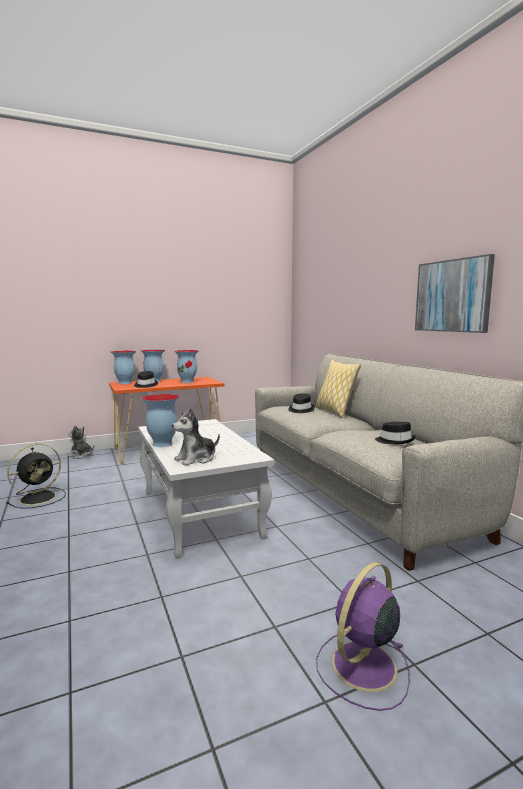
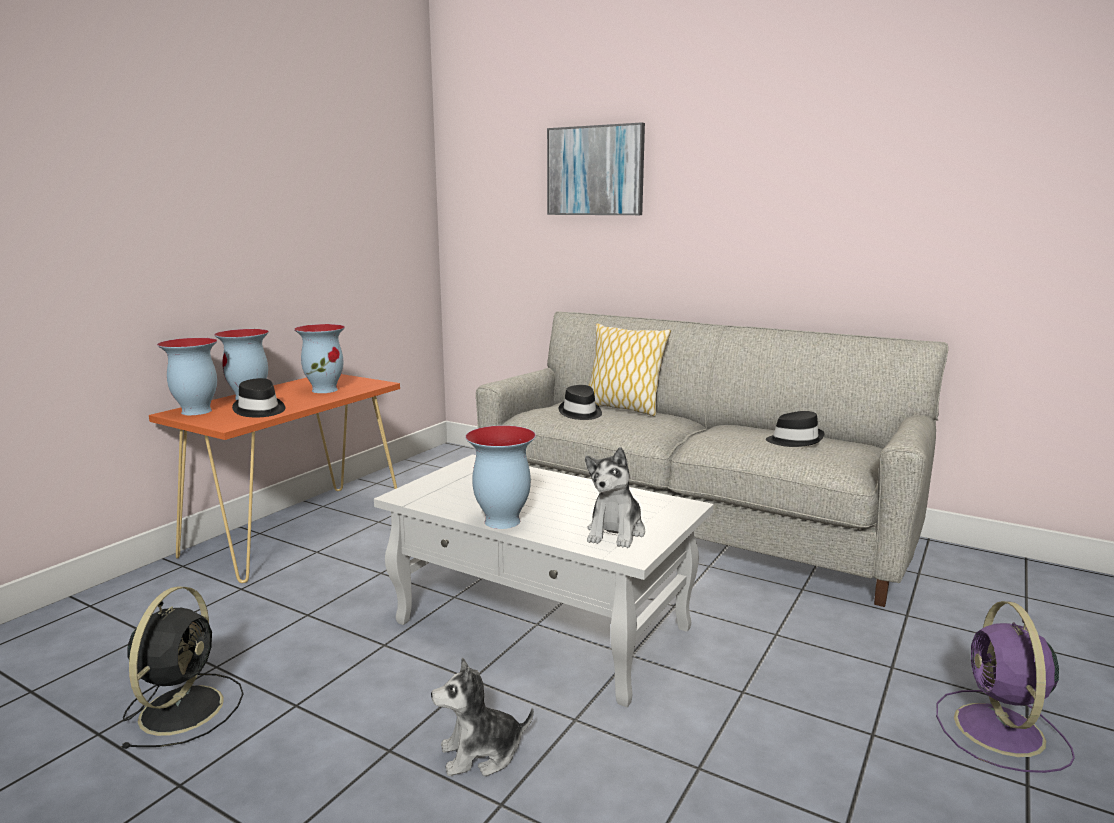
camera: 35 degrees left, 5 degrees up
(81, 456) = (117, 592): plush toy -> plush toy (481, 754)
(452, 296) = (812, 227): picture -> picture (595, 171)

